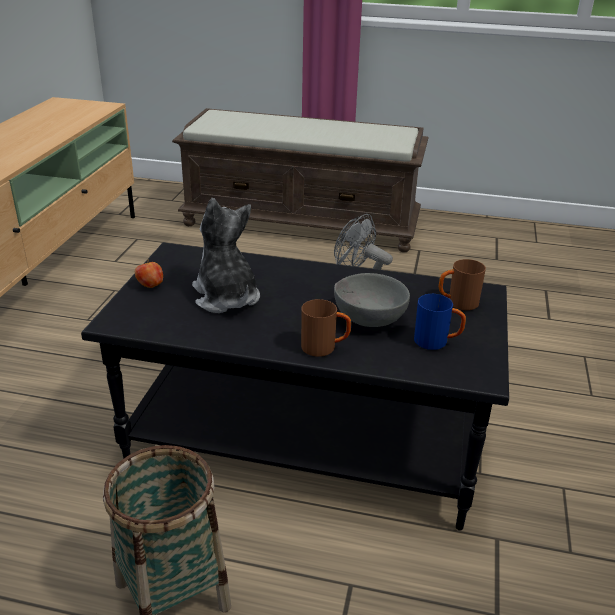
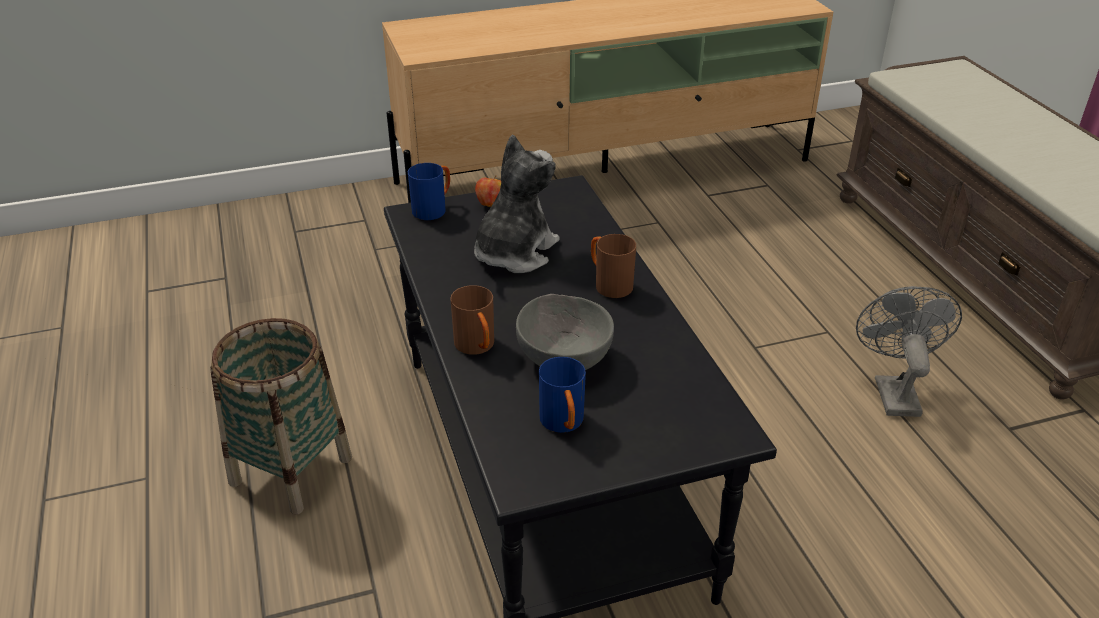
camera: 60 degrees right, 5 degrees up
(121, 310) = (433, 209): none -> blue mug
(457, 303) = (673, 416): brown mug -> brown mug (608, 284)

